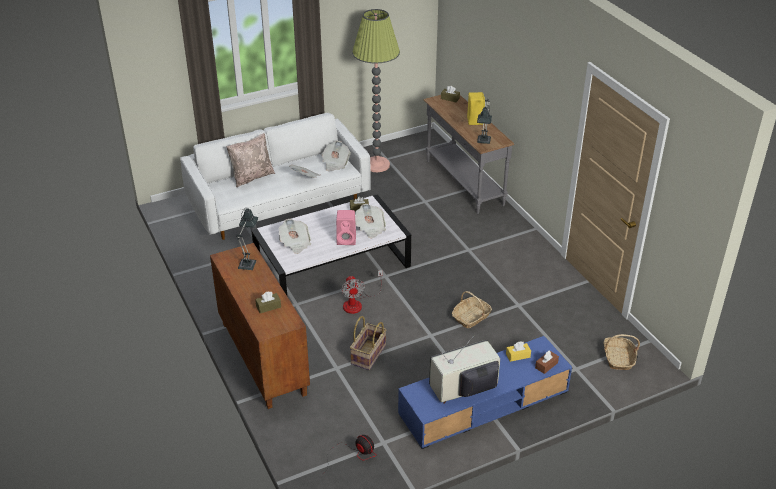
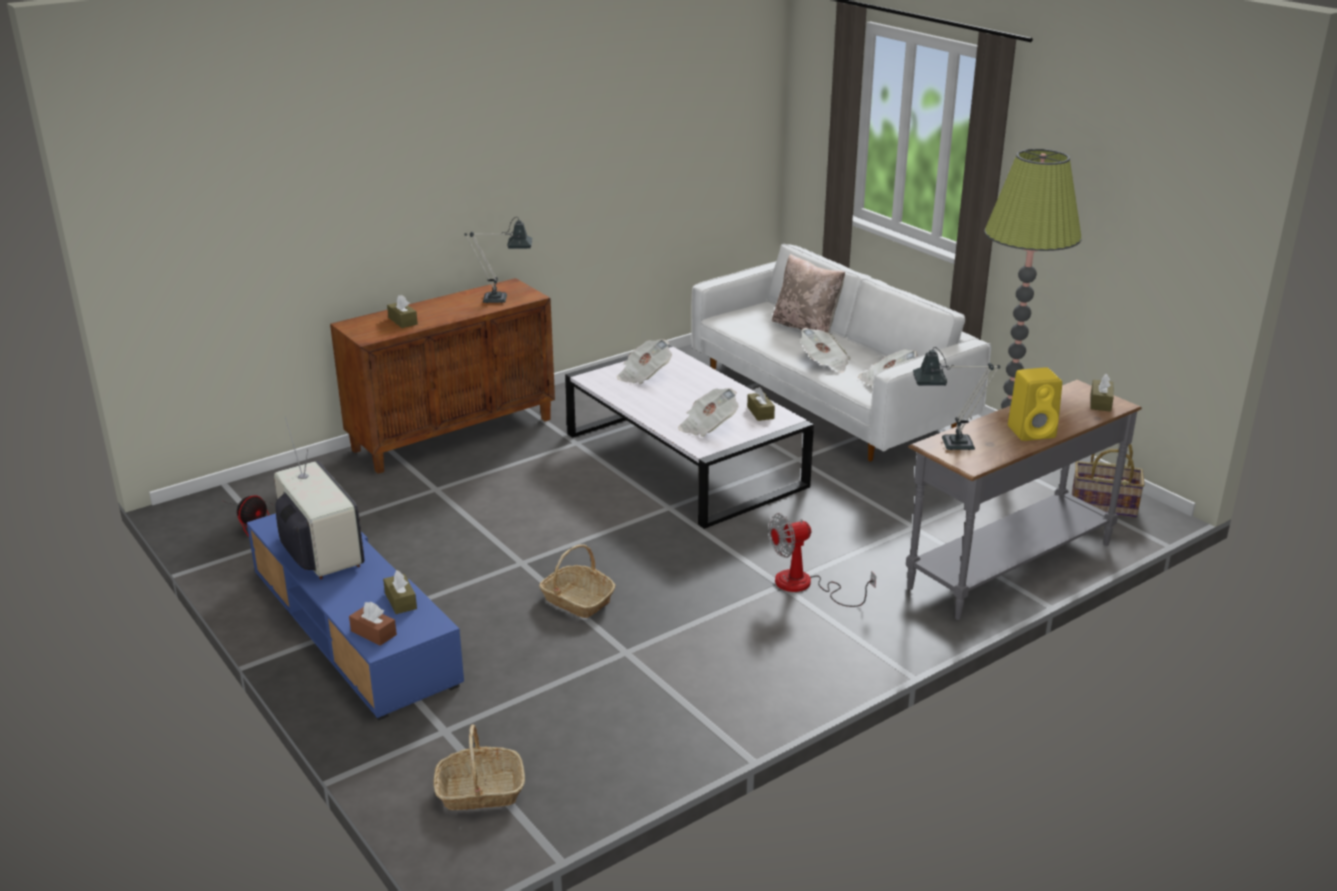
camera: 80 degrees right, 10 degrees down
(347, 240) = (667, 411): pink speaker -> none
(357, 303) = (590, 490): fan -> fan (805, 586)
(369, 355) = (466, 512): basket -> basket (1103, 506)
(518, 355) = (400, 601): yellow tissue box -> brown tissue box

